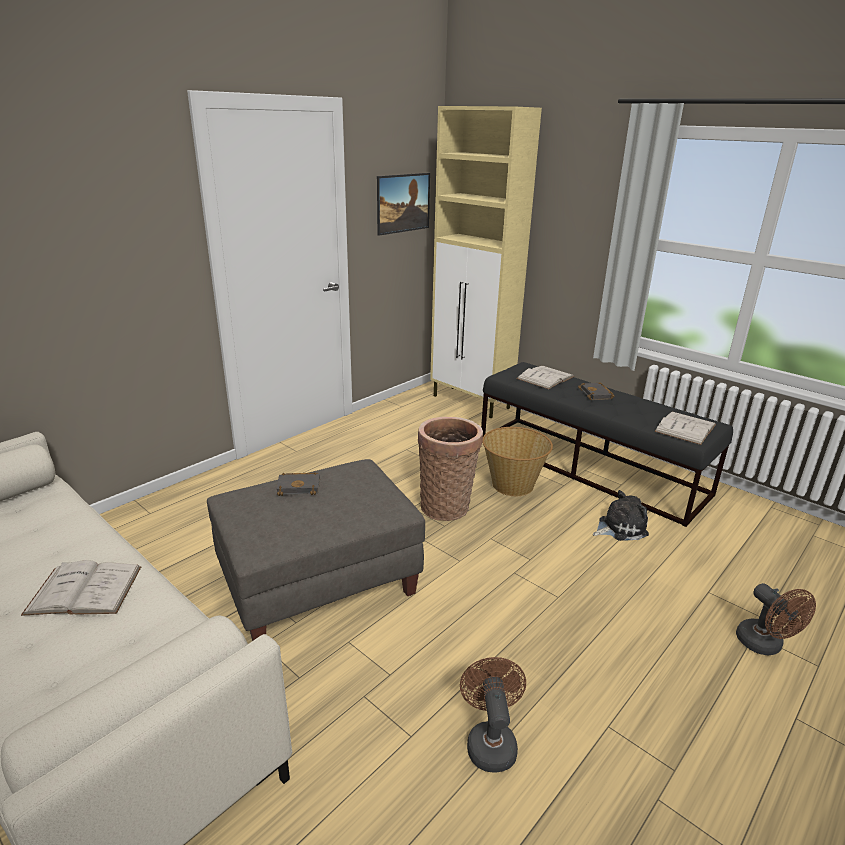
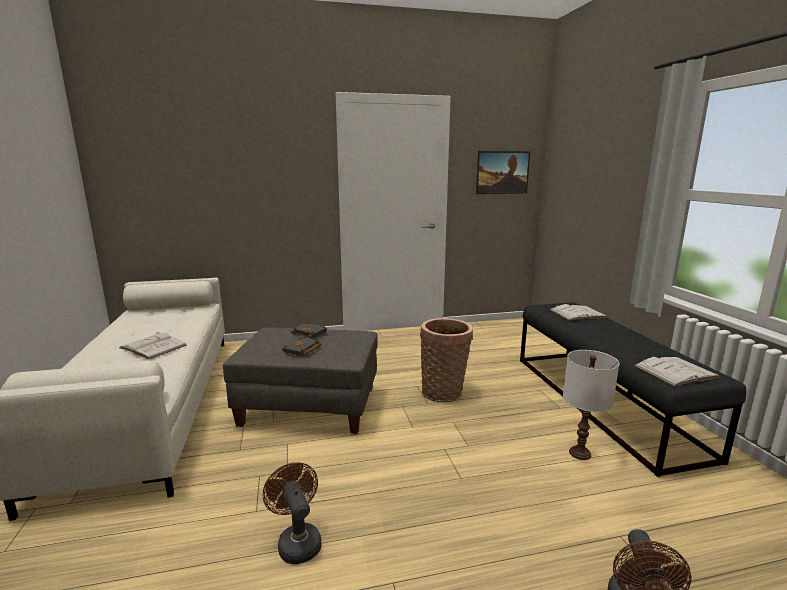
camera: 35 degrees right, 10 degrees down
(471, 402) = (541, 336): beige cabinet -> none
(490, 741) = (297, 541): brown fan -> brown fan turned 60 degrees counterclockwise
(513, 484) = (513, 394): basket -> none
(597, 394) = (612, 332): black book -> black book (302, 350)
(619, 527) = (579, 453): plush toy -> white table lamp

